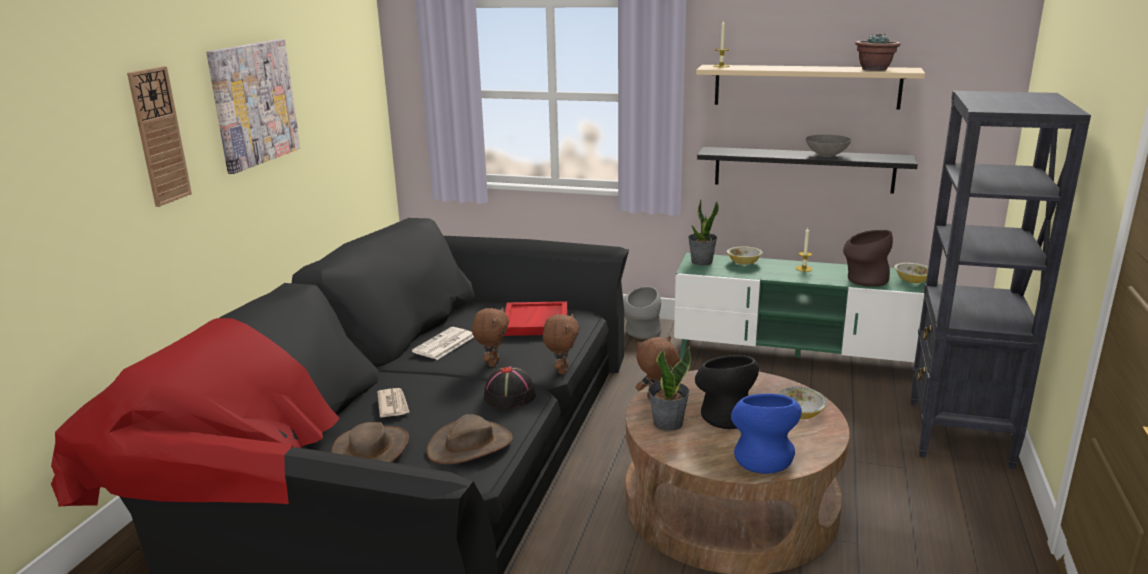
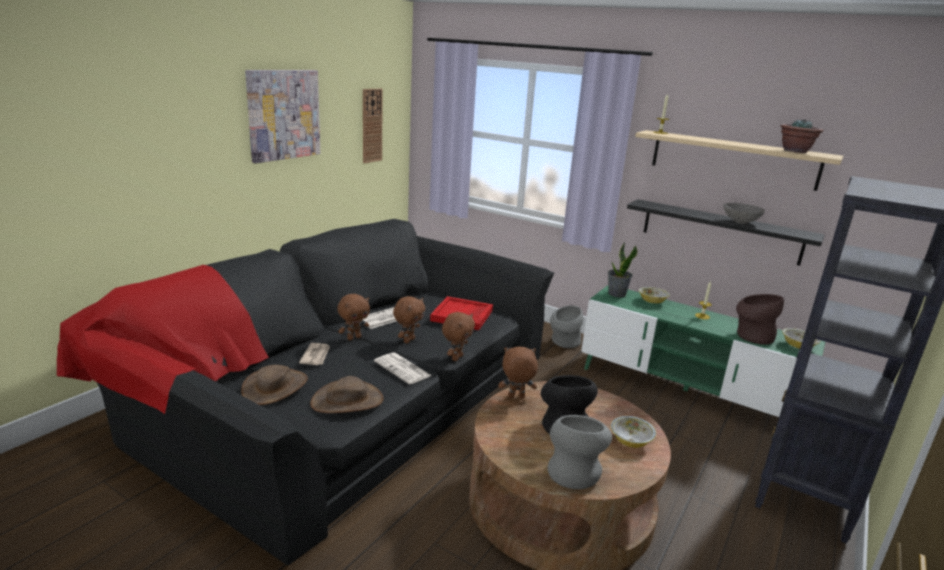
camera: 15 degrees right, 0 degrees up
(159, 136) = (193, 126): wall clock -> wall clock (371, 125)
(424, 374) = (354, 338): none -> brown plush toy
(510, 396) = (403, 369): black hat -> newspaper
(667, 423) = (511, 421): potted plant -> none
(762, 456) = (573, 471): blue vase -> grey vase

